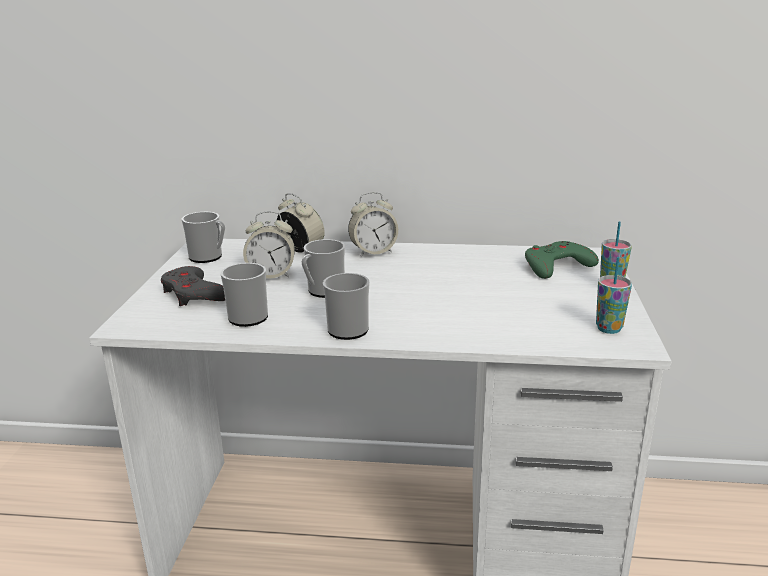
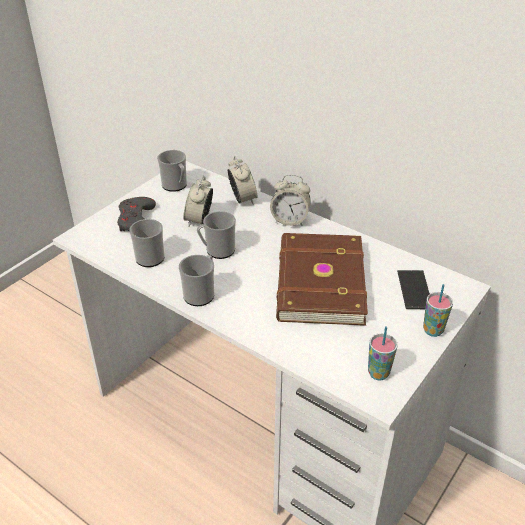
camera: 30 degrees right, 15 degrees up
(271, 275) = (199, 220): alarm clock -> alarm clock turned 75 degrees clockwise
(462, 285) = (318, 283): none -> brown book
(556, 266) = (414, 290): green game controller -> phone

